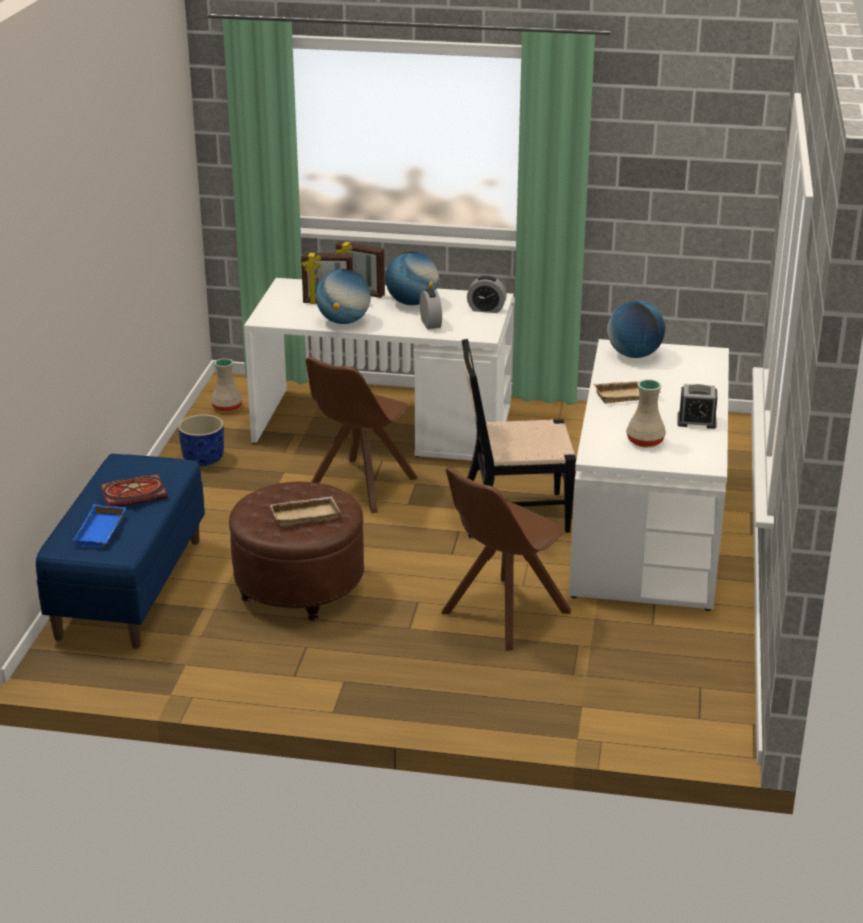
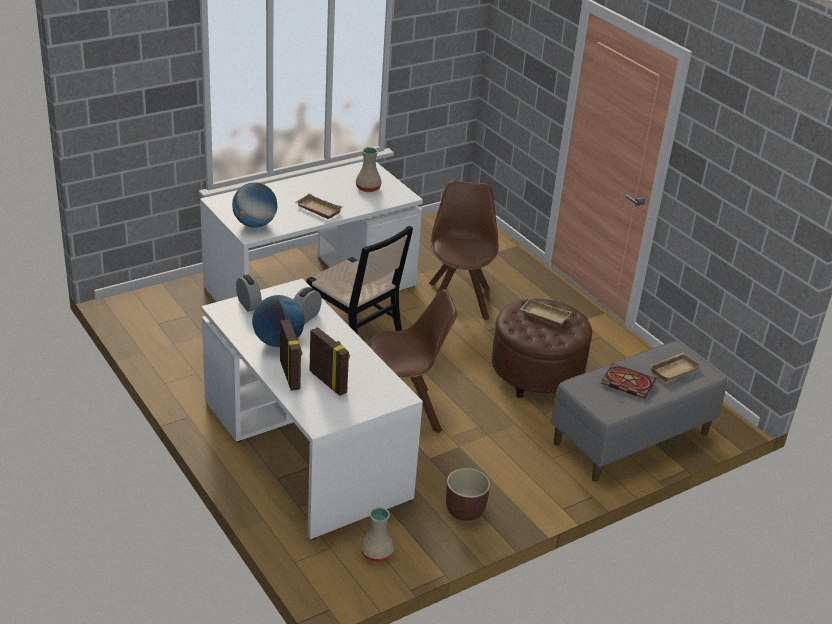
camera: 135 degrees left, 5 degrees up
(102, 531) = (673, 369): blue tray -> beige tray
(129, 587) = (631, 439): blue bench -> grey bench
(202, 459) = (465, 510): blue planter -> brown planter
(344, 321) = (353, 356): globe -> none
(503, 614) = (459, 299): brown chair -> brown chair turned 90 degrees counterclockwise
(696, 421) = (321, 181): alarm clock -> none

